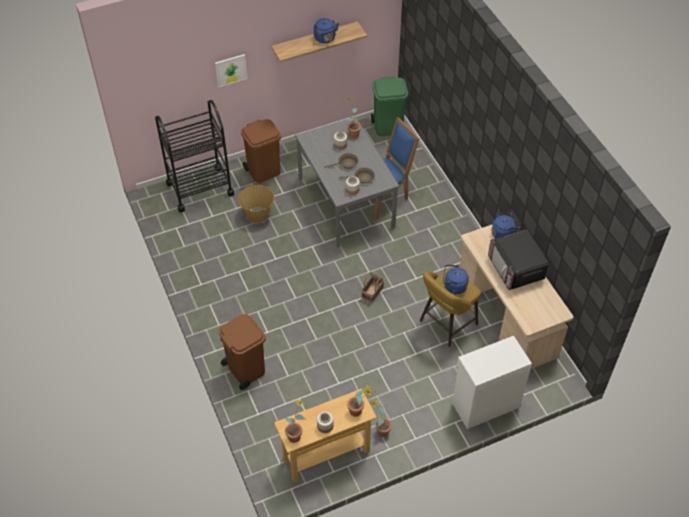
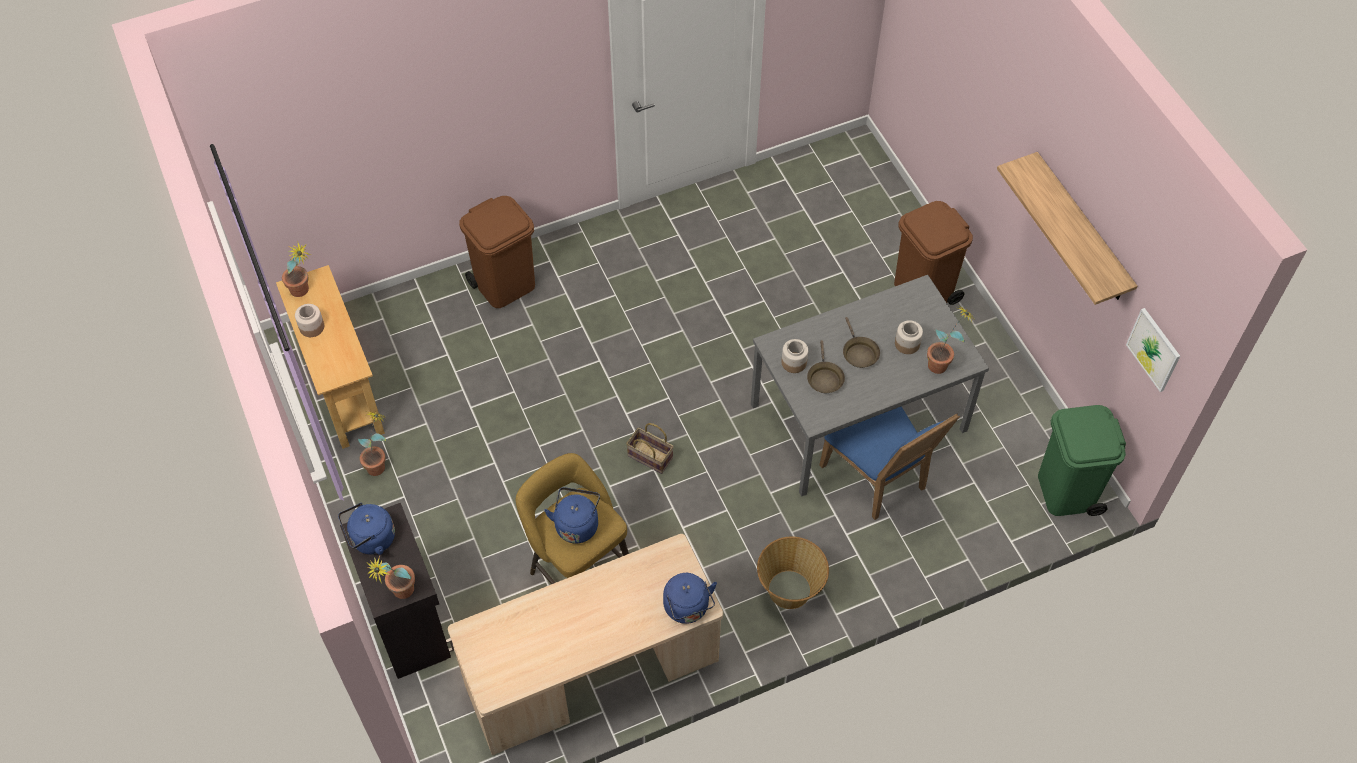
camera: 90 degrees right, 5 degrees up
(200, 189) = (873, 204): black cart -> none
(231, 70) = (989, 114): picture -> picture (1154, 349)
(258, 214) = (820, 286): basket -> basket (790, 590)
(325, 39) = (1071, 233): blue kettle -> blue kettle (371, 540)
(359, 412) = (328, 370): potted plant -> potted plant (399, 594)
(484, 404) = (409, 622): white cabinet -> black cabinet
(515, 269) = (600, 622): microwave -> none

